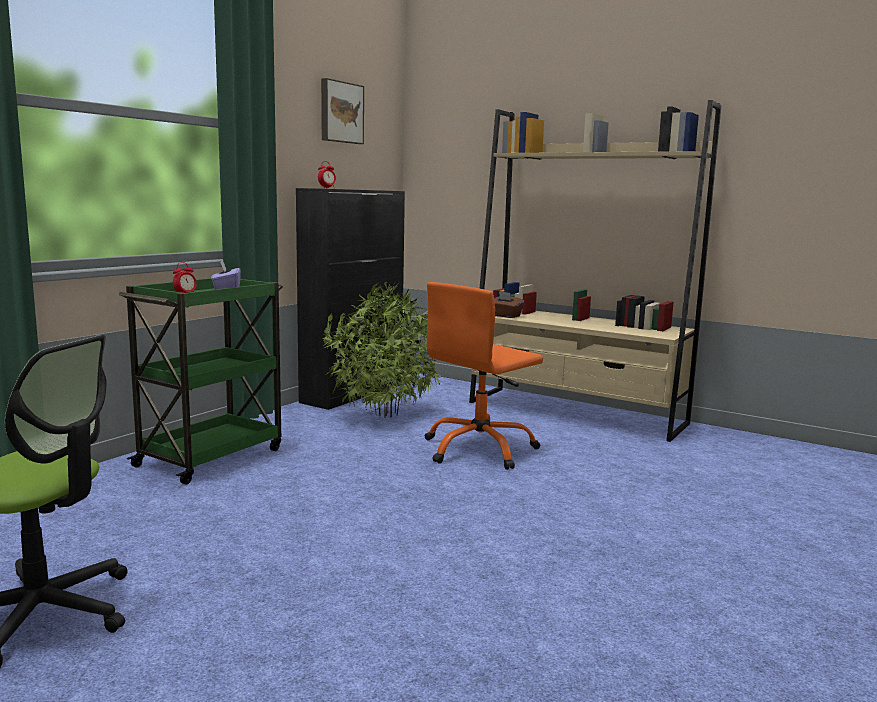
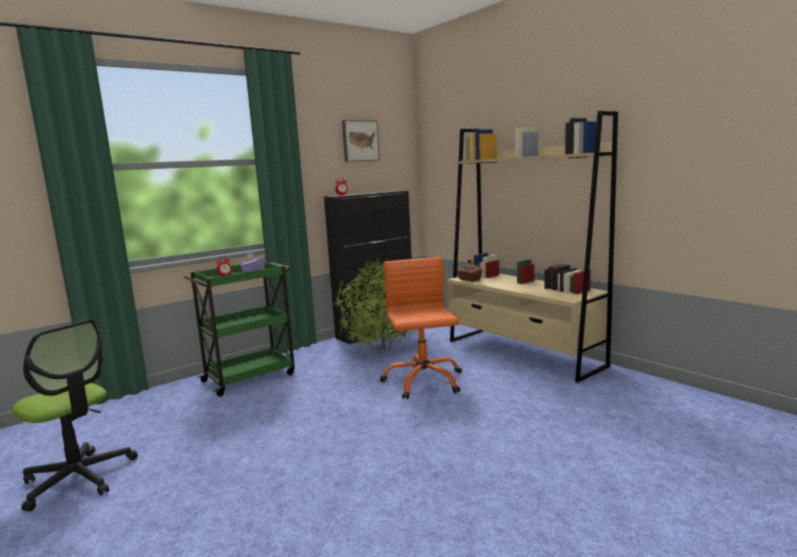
camera: 20 degrees right, 0 degrees up
(479, 449) = (423, 381): orange office chair -> orange office chair turned 105 degrees clockwise

